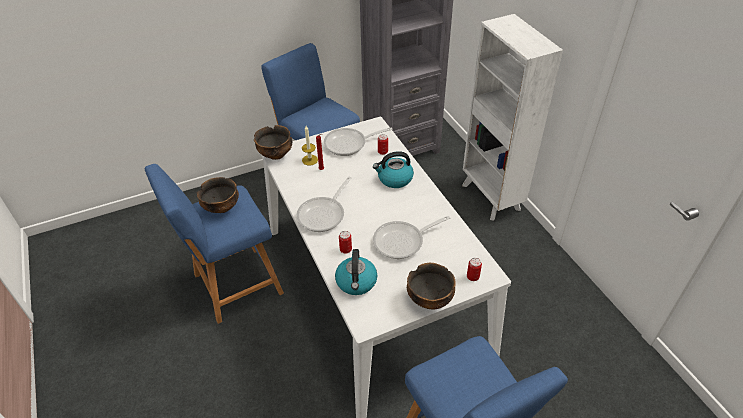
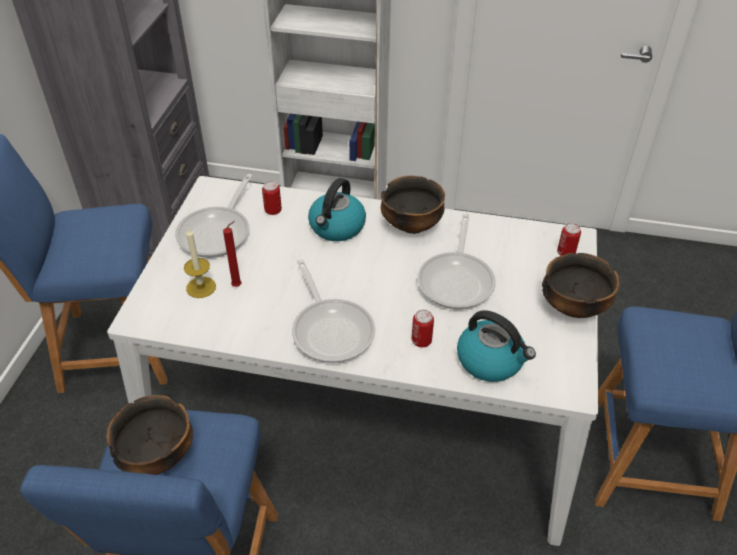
camera: 55 degrees left, 0 degrees up
(276, 154) = (140, 318): bowl -> bowl (411, 225)

